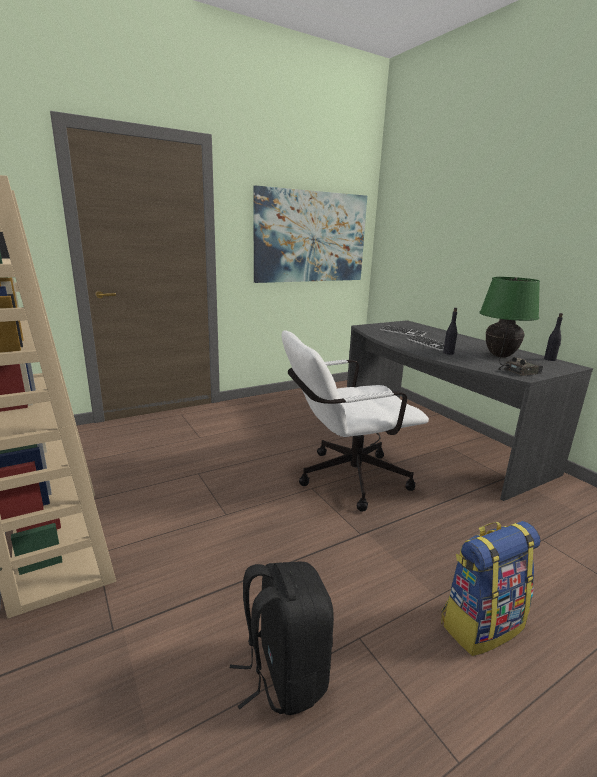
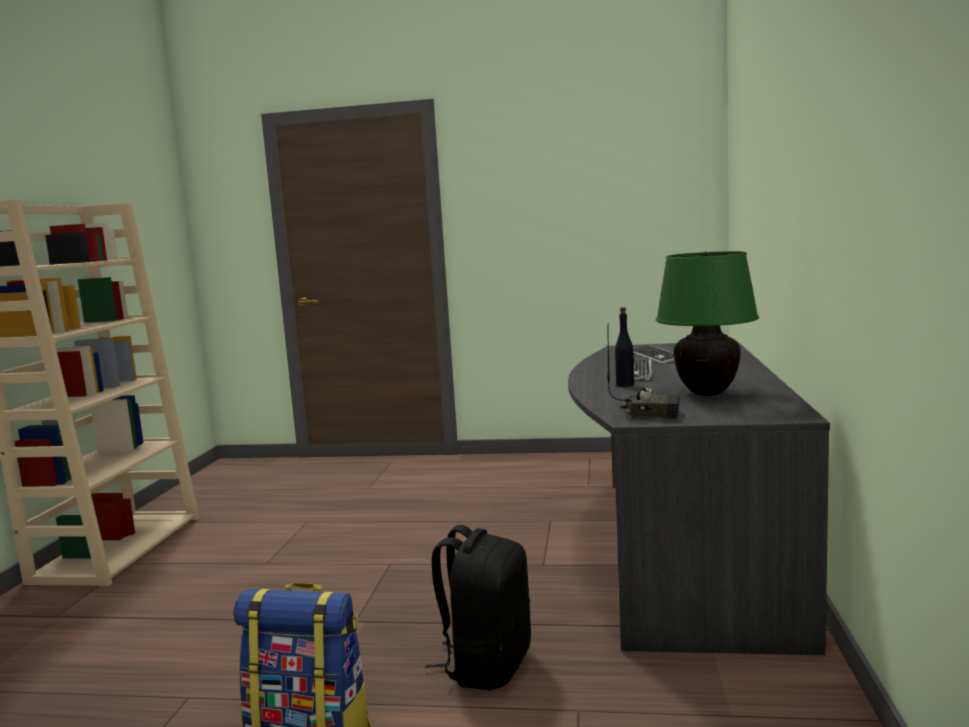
camera: 40 degrees right, 10 degrees down
(284, 673) = (96, 691): black backpack -> black backpack (486, 665)
(311, 237) = (596, 211): picture -> none
(344, 479) = (445, 564): white office chair -> none
(550, 359) = (788, 404): black bottle -> none

